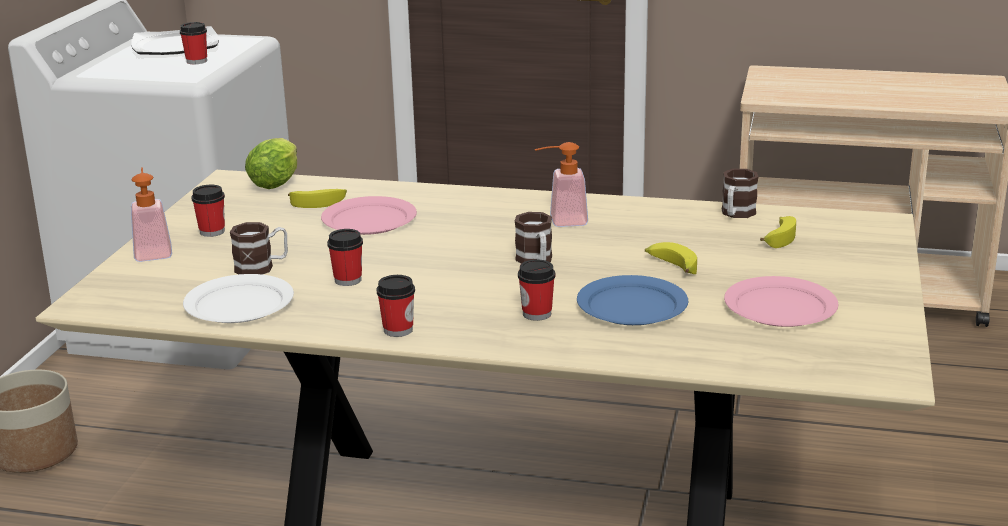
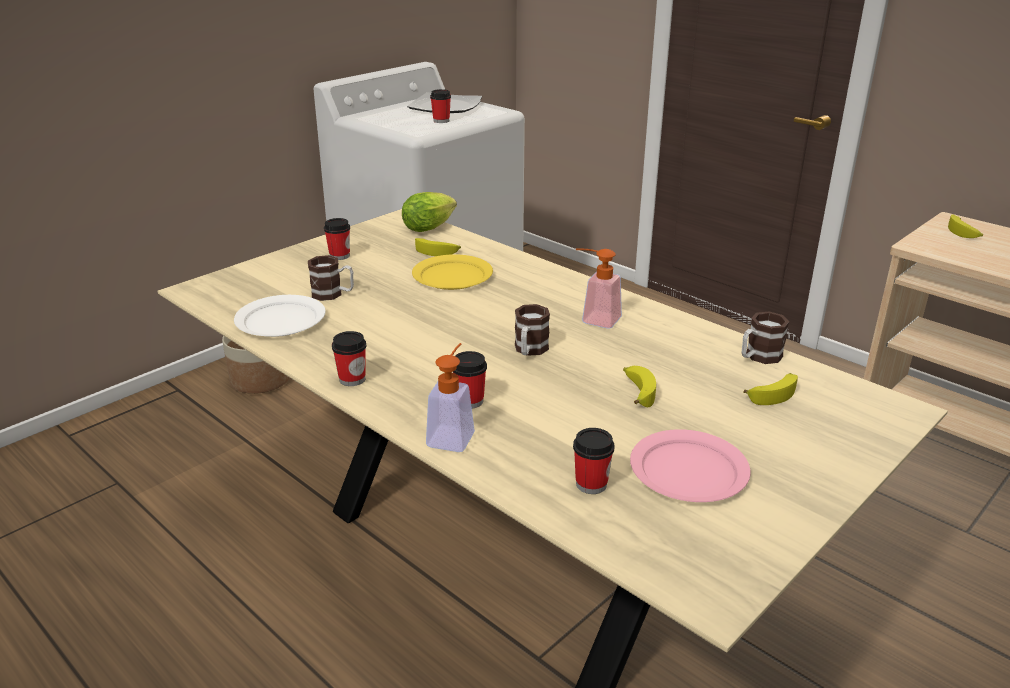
camera: 30 degrees right, 5 degrees up
(153, 251) = (285, 260): soap dispenser -> soap dispenser (453, 435)
(348, 280) = (374, 323): cup -> cup (591, 484)
(368, 220) = (452, 276): pink plate -> yellow plate
(633, 306) = (556, 421): blue plate -> none
(786, 79) = (963, 233): none -> banana

